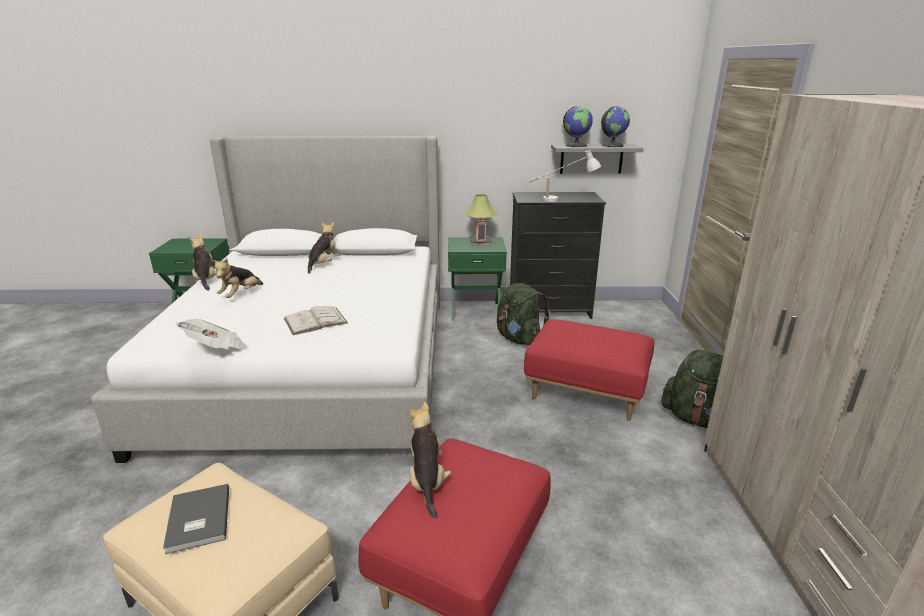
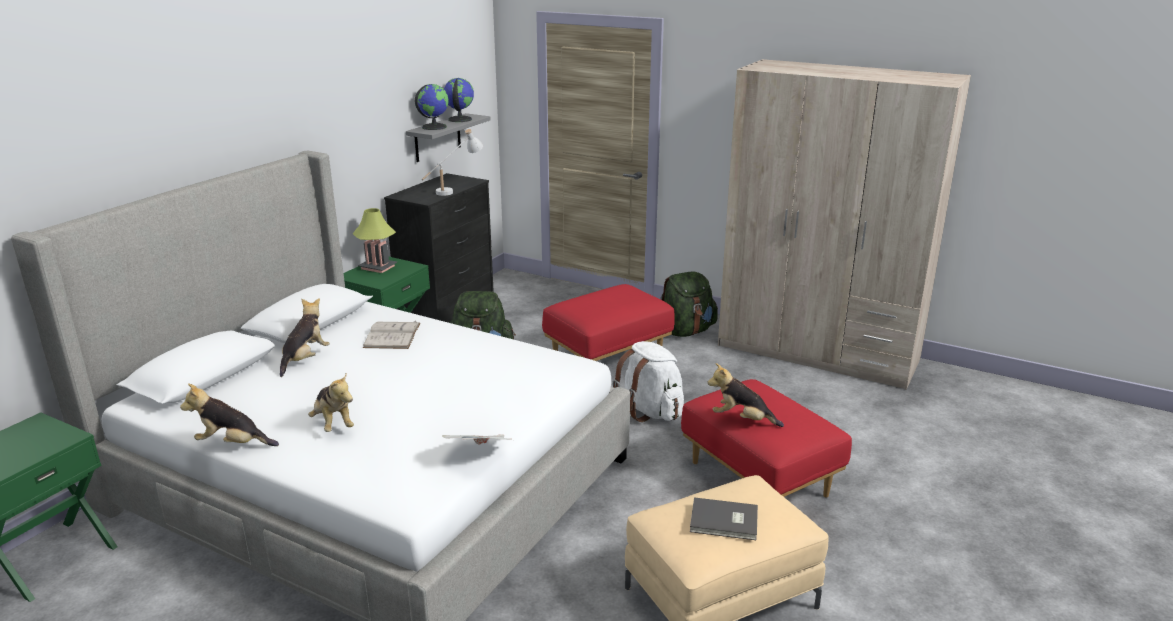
camera: 60 degrees left, 0 degrees up
(315, 321) = (476, 390): white book -> white book (392, 335)
(324, 264) = (305, 359): plush toy -> plush toy turned 60 degrees clockwise
(521, 448) = (650, 411): none -> white backpack

